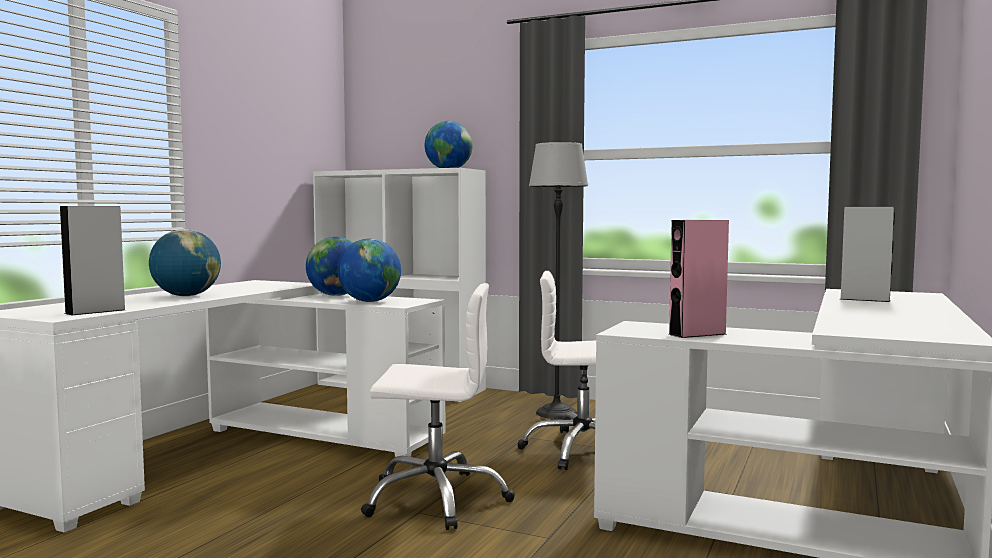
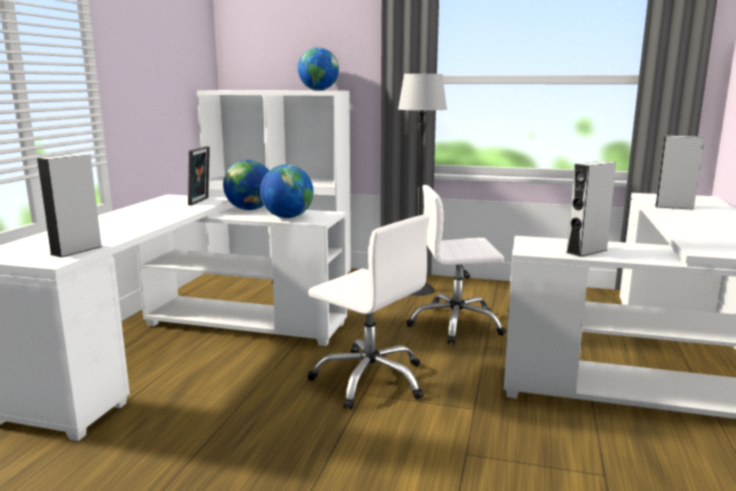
camera: 10 degrees left, 10 degrees up
(186, 296) = (133, 222): globe -> none
(282, 285) = (201, 201): none -> picture frame
(436, 499) = (370, 379): white office chair -> white office chair turned 45 degrees clockwise
(697, 334) = (586, 251): pink speaker -> grey speaker

